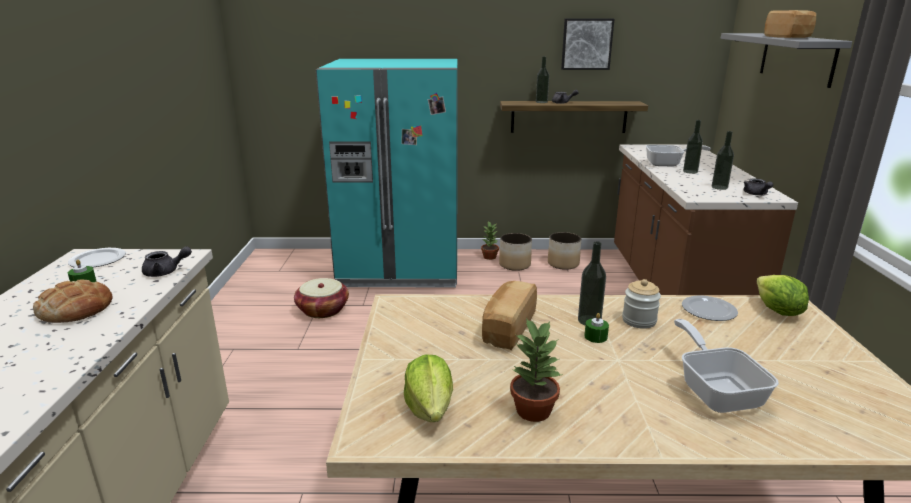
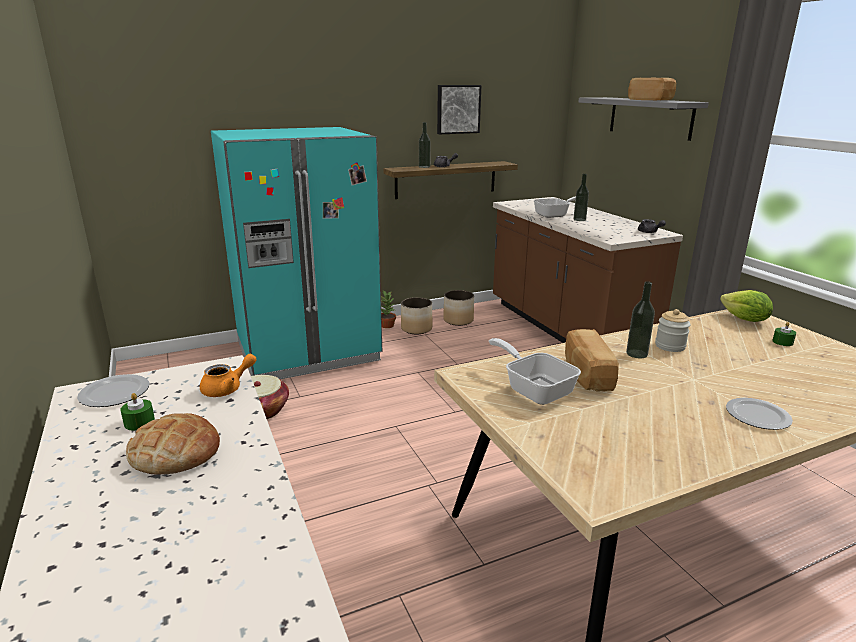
camera: 25 degrees left, 0 degrees up
(166, 272) = (227, 389): grey teapot -> orange teapot
(430, 408) = (614, 455): lettuce -> none
(533, 410) = (688, 433): potted plant -> none
(595, 336) = (657, 365): green candle -> green candle (782, 342)
(709, 310) = (704, 328): plate -> plate (758, 416)
(716, 390) = (779, 385): frying pan -> frying pan (534, 389)
(719, 187) = (617, 230): bottle -> none

